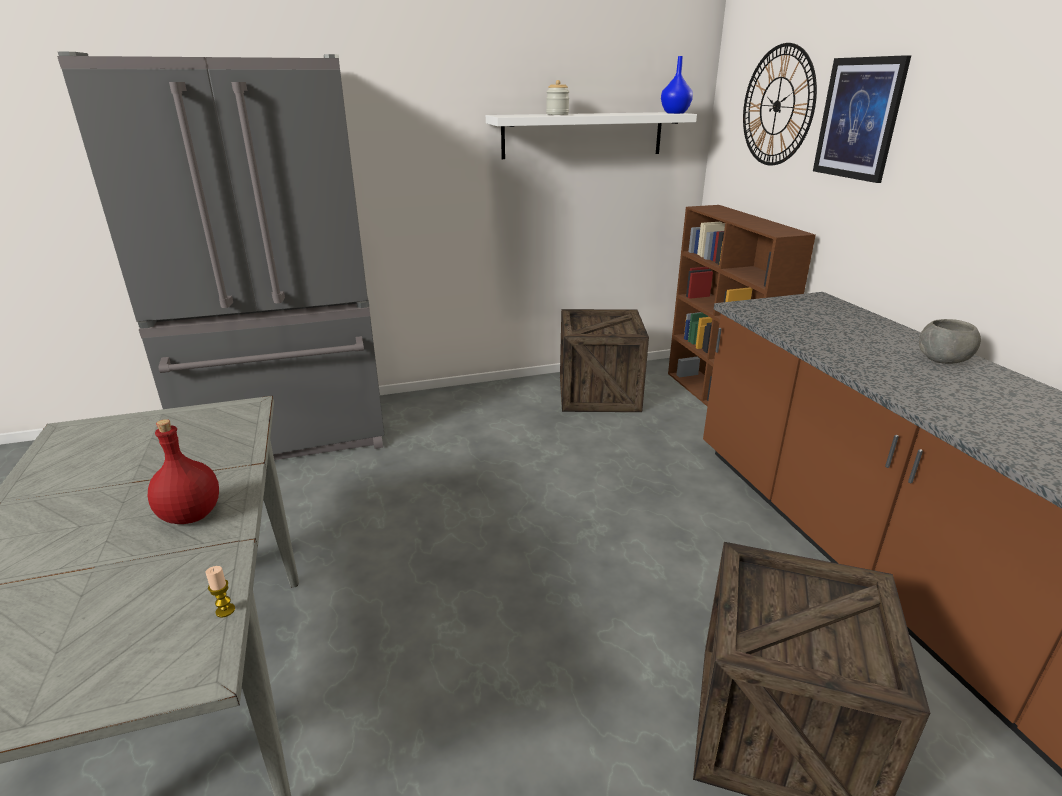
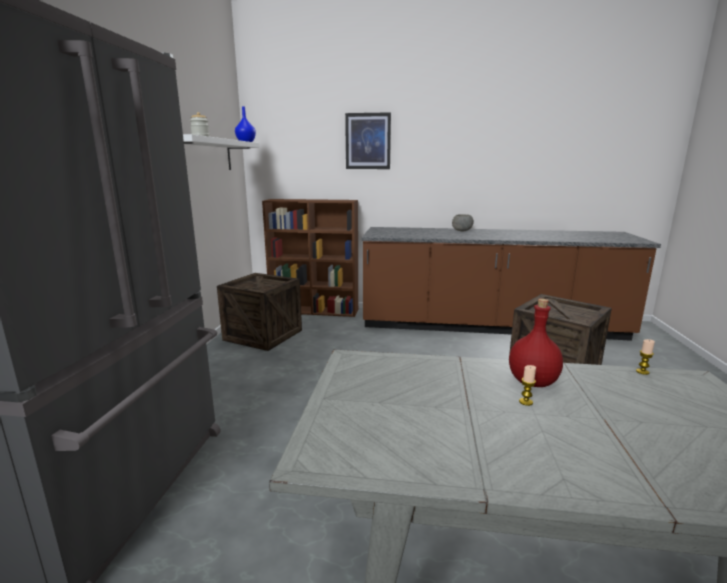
camera: 65 degrees left, 10 degrees down
(141, 513) = (525, 402): none -> candle
(777, 106) = (306, 138): wall clock -> none

